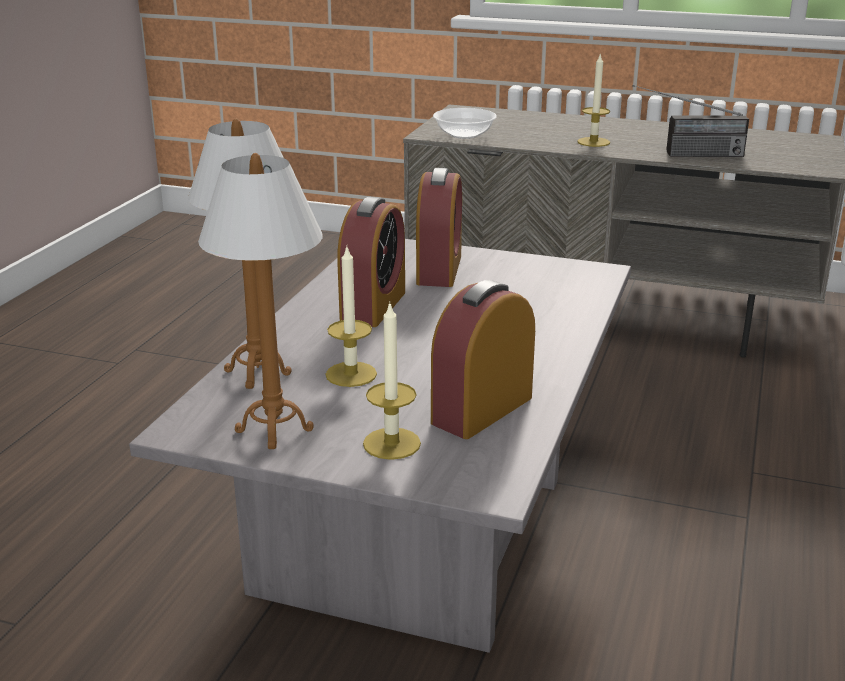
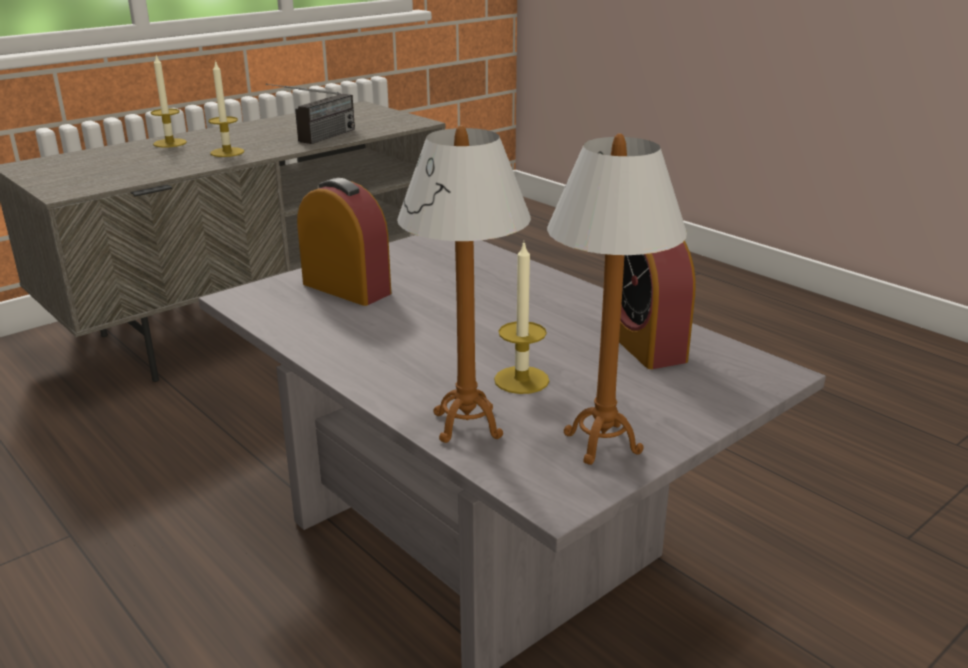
camera: 60 degrees left, 0 degrees up
(373, 306) = (386, 335): alarm clock -> none
(391, 443) = (672, 394): candle -> candle (170, 143)
(464, 135) = (100, 182): bowl -> none

